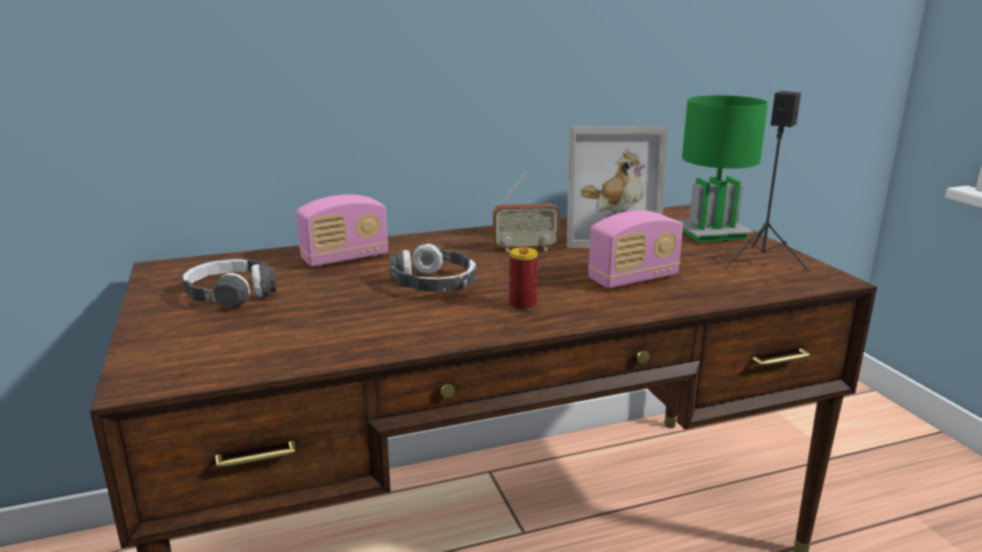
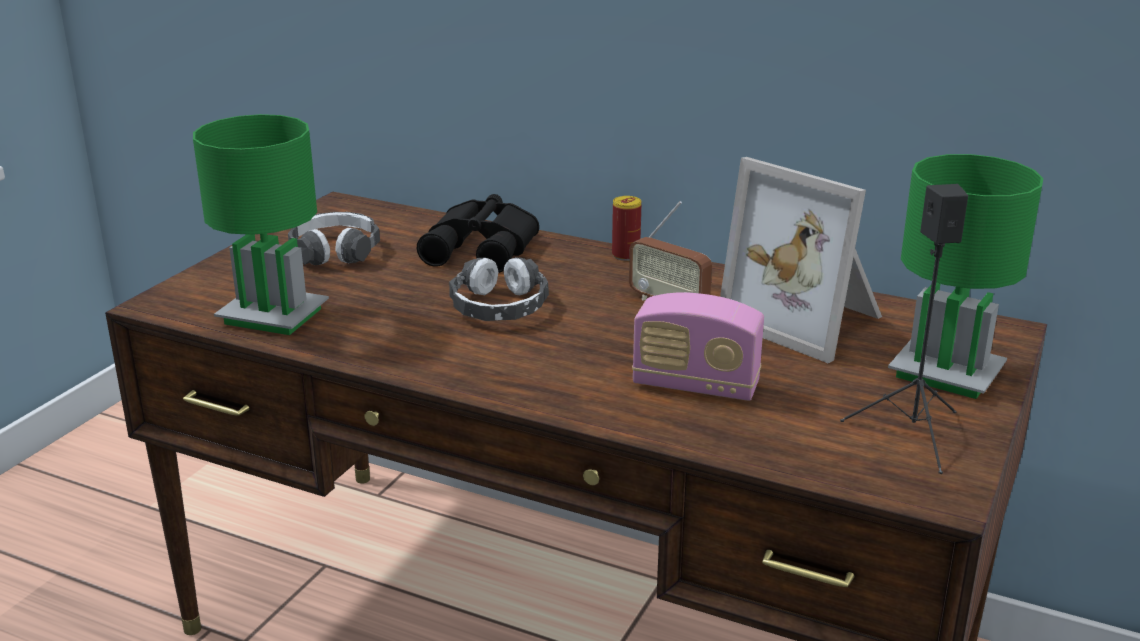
camera: 45 degrees right, 5 degrees up
(277, 348) = (274, 316): none -> green table lamp
(345, 258) = (484, 248): radio -> black binoculars
(522, 305) = (522, 364): can -> can (626, 255)

